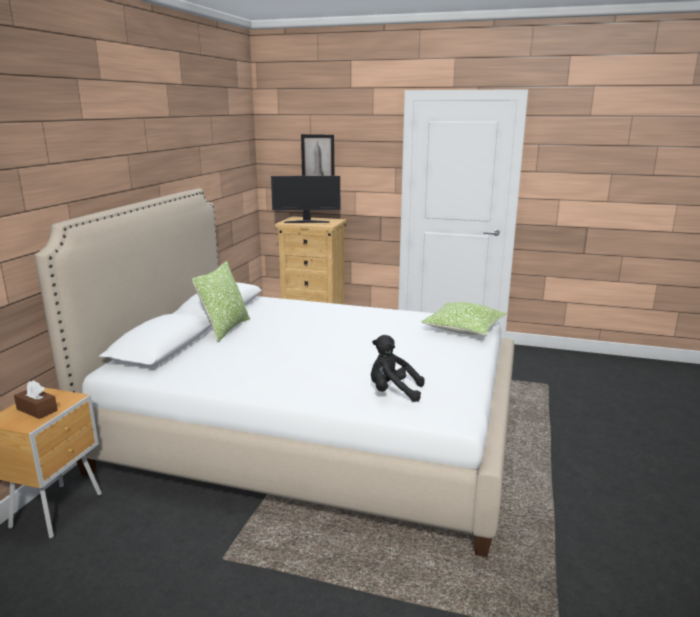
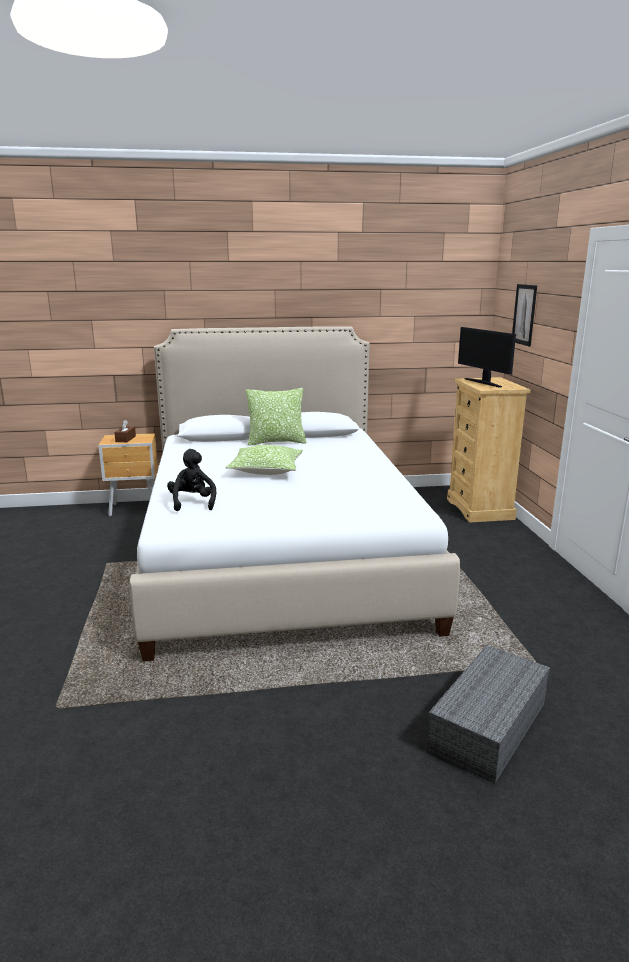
camera: 65 degrees right, 0 degrees up
(463, 329) = (380, 511): pillow -> pillow (266, 470)
(612, 420) = (489, 728): none -> grey storage box

